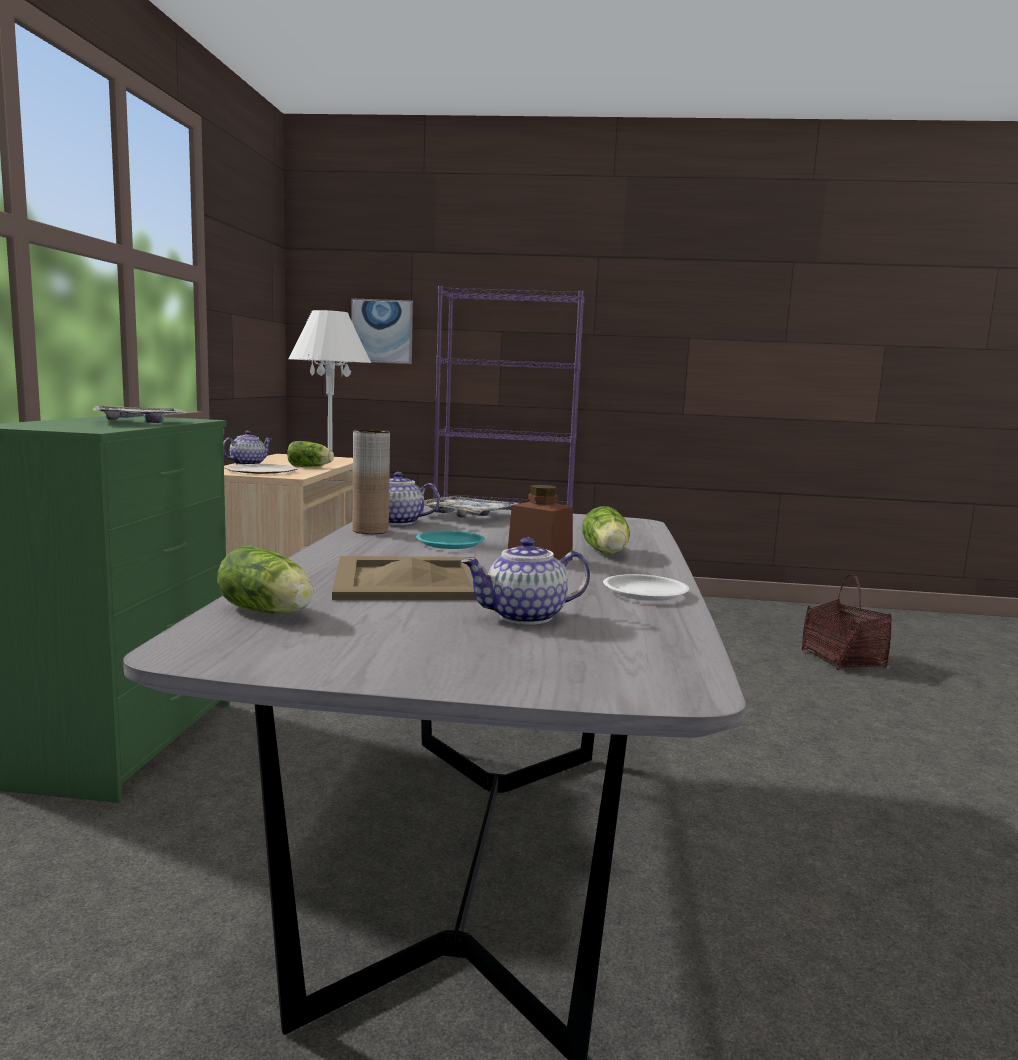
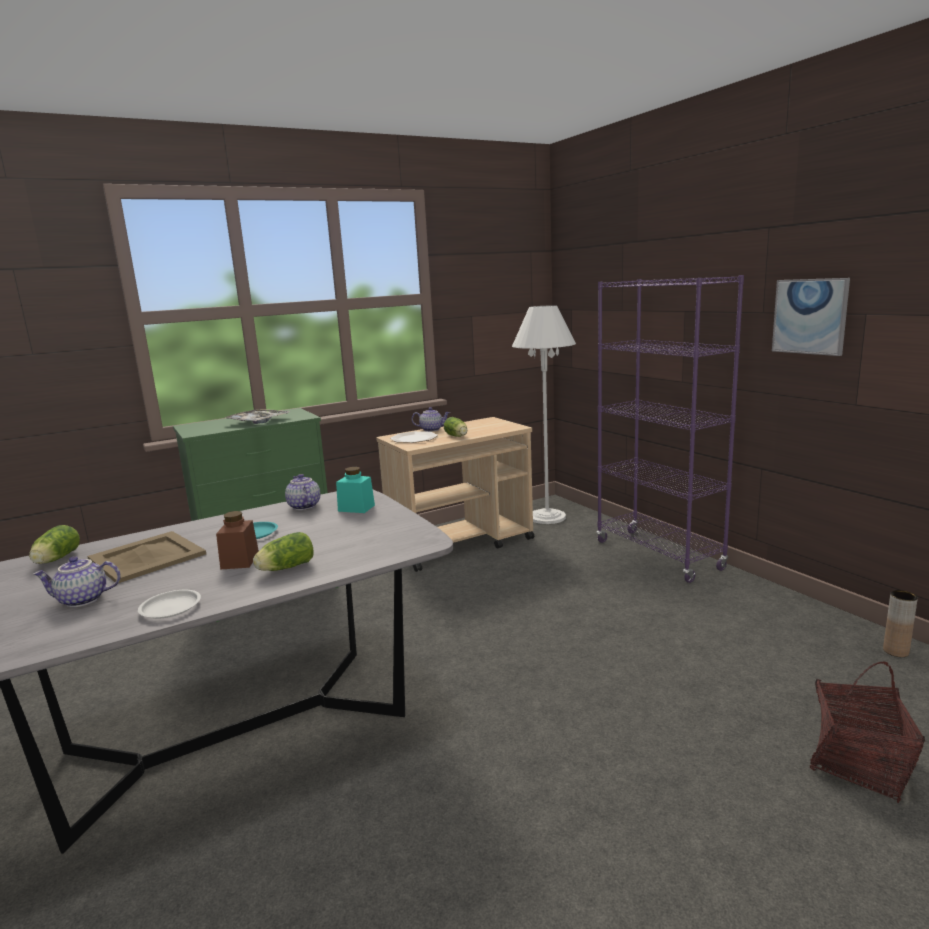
camera: 55 degrees right, 5 degrees up
(370, 531) = (266, 511): brown vase -> brown vase (895, 651)
(382, 331) = (603, 314): picture -> picture (810, 316)
(465, 515) = (356, 508): tray -> turquoise jar
(524, 617) = (82, 600): teapot -> teapot turned 45 degrees counterclockwise

